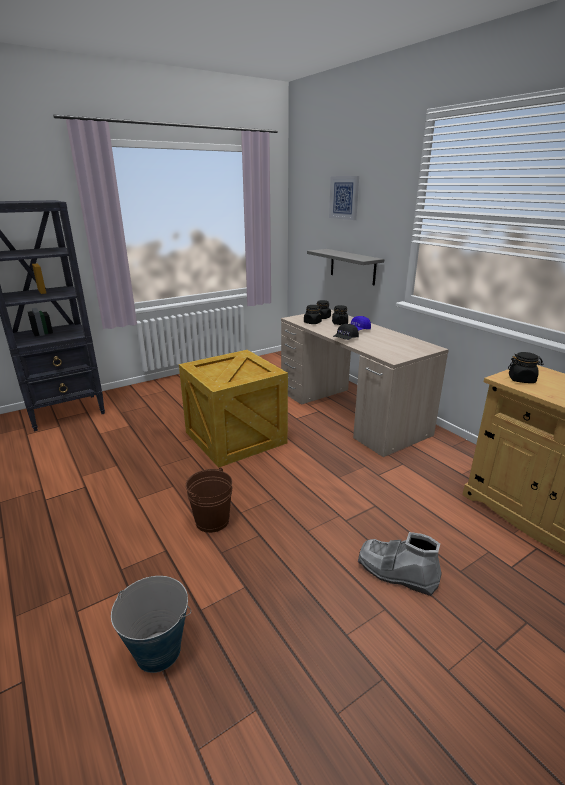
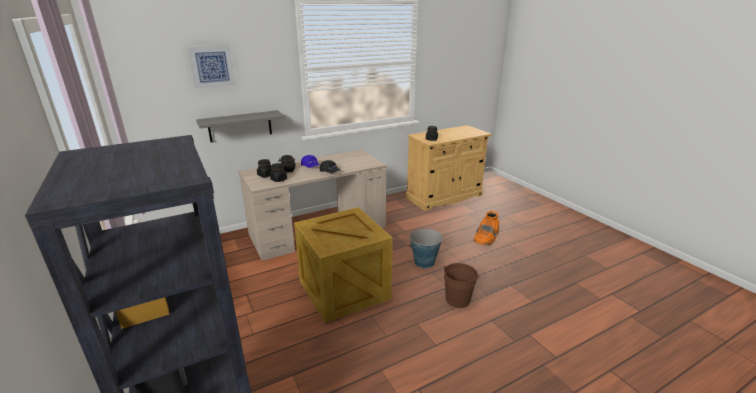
camera: 85 degrees left, 0 degrees up
(158, 650) = (564, 315): bucket -> bucket (424, 262)
(396, 572) = (486, 238): grey boot -> orange boot

